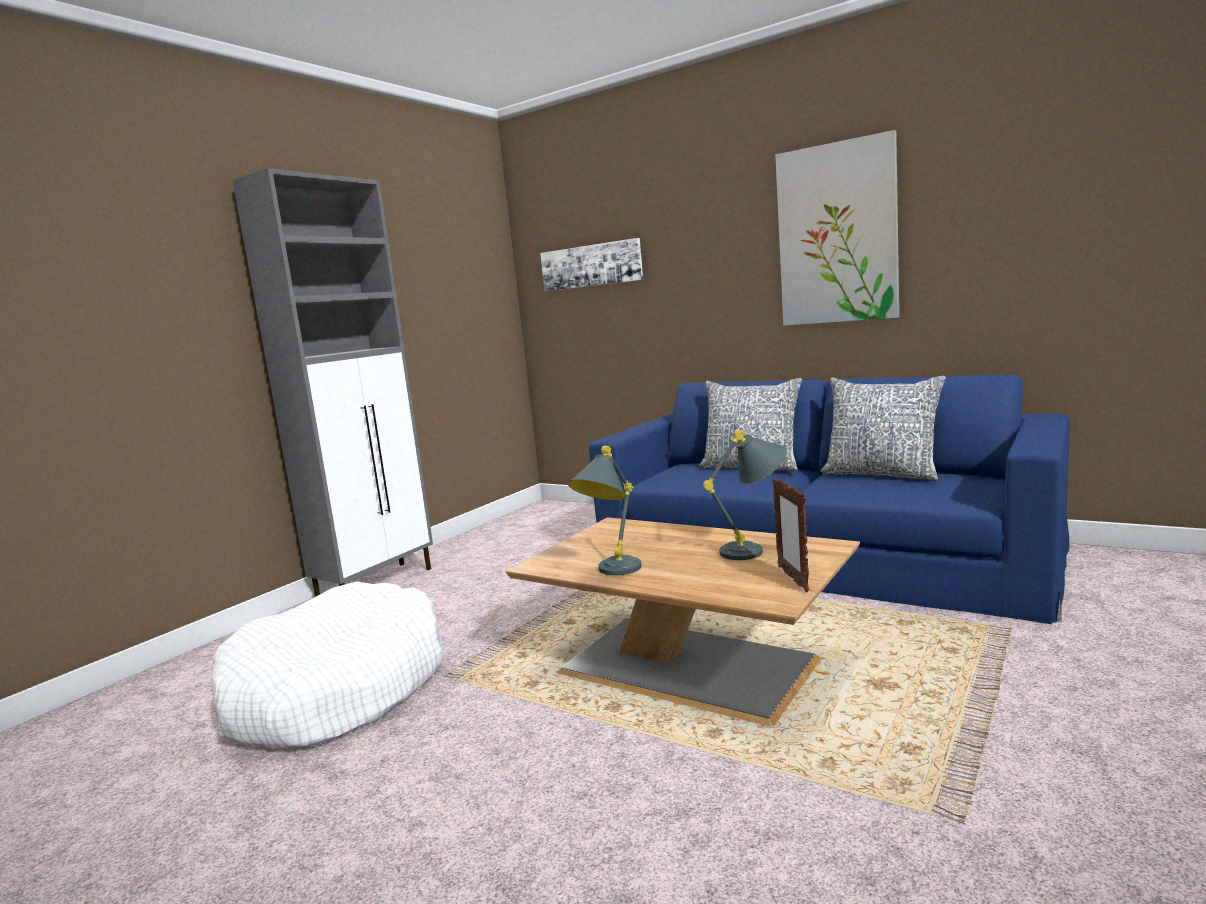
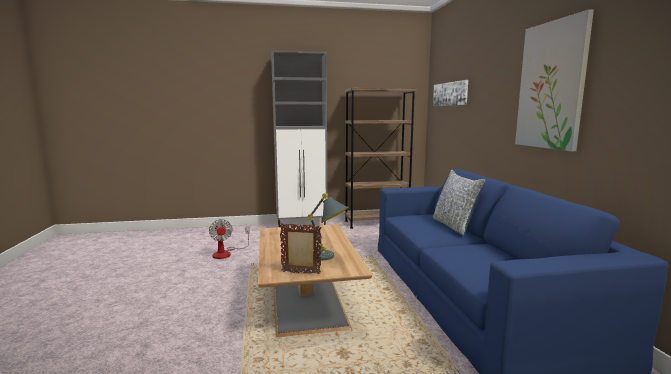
camera: 45 degrees right, 0 degrees up
(337, 690) = (226, 253): white dog bed -> fan
(500, 531) = (376, 223): none -> brown bookcase
(611, 573) = (273, 242): grey table lamp -> none
(793, 579) = (301, 273): picture frame -> picture frame turned 60 degrees clockwise
(881, 474) = (497, 254): pillow -> none

